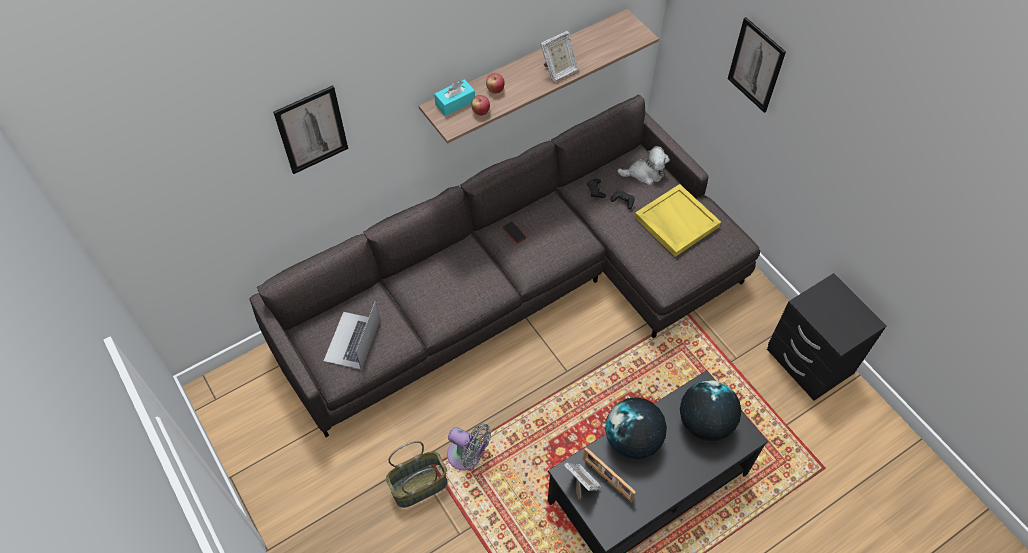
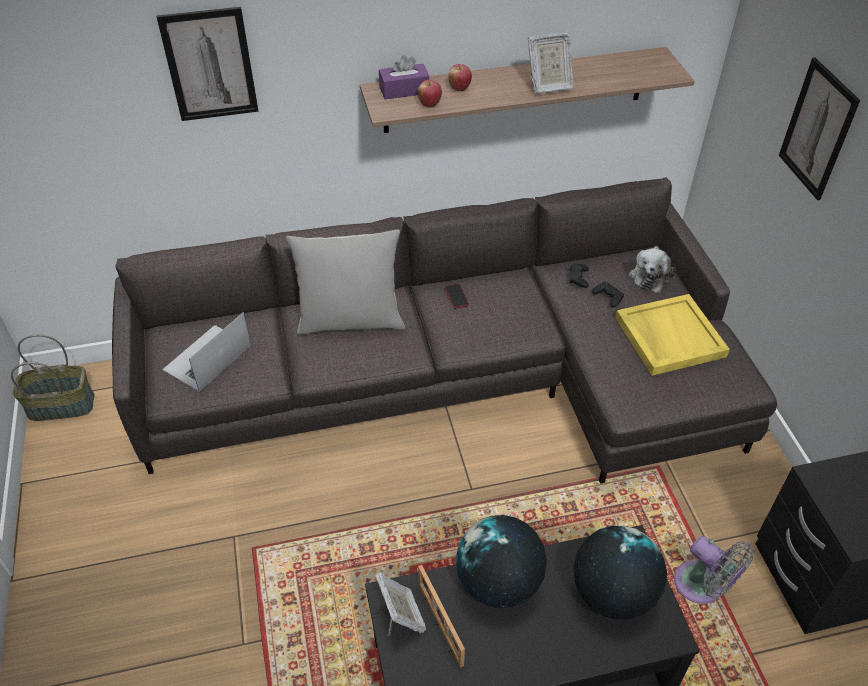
camera: 20 degrees right, 10 degrees down
(419, 485) = (225, 565): basket -> basket (62, 405)
(445, 277) = (351, 321): none -> grey pillow
(455, 103) = (404, 90): turquoise tissue box -> purple tissue box
(467, 456) = (300, 551): grey fan -> grey fan (702, 587)
(645, 173) = (649, 276): plush toy -> plush toy turned 90 degrees clockwise

